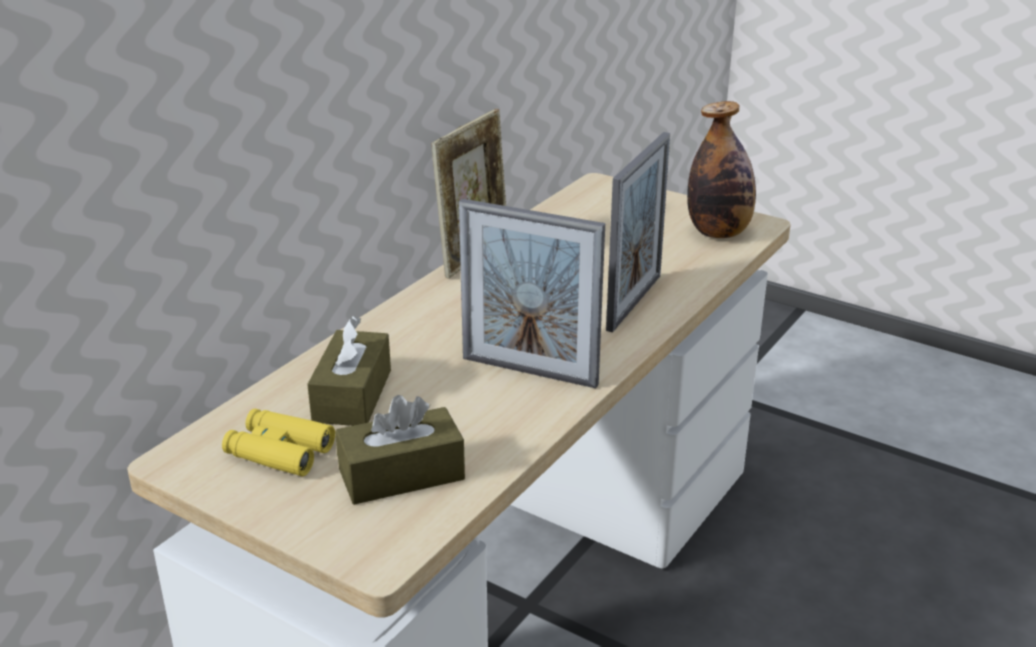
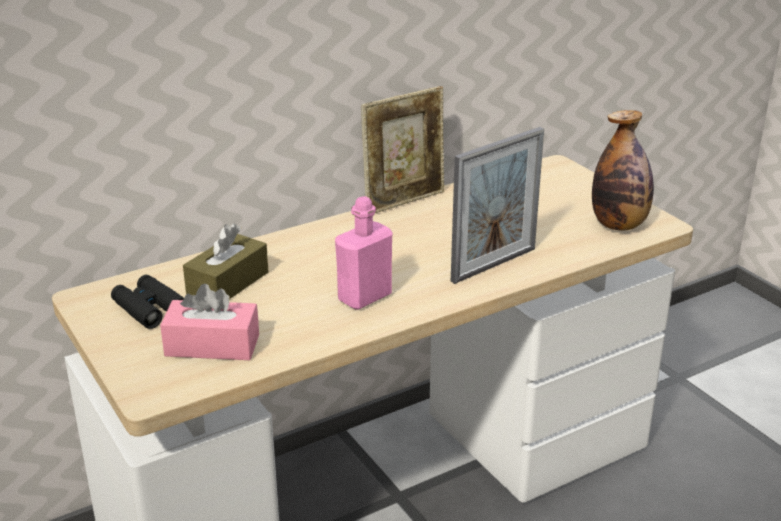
camera: 25 degrees right, 0 degrees up
(279, 451) = (149, 309): yellow binoculars -> black binoculars
(401, 474) = (212, 345): brown tissue box -> pink tissue box
(529, 371) = (364, 297): picture frame -> pink bottle

